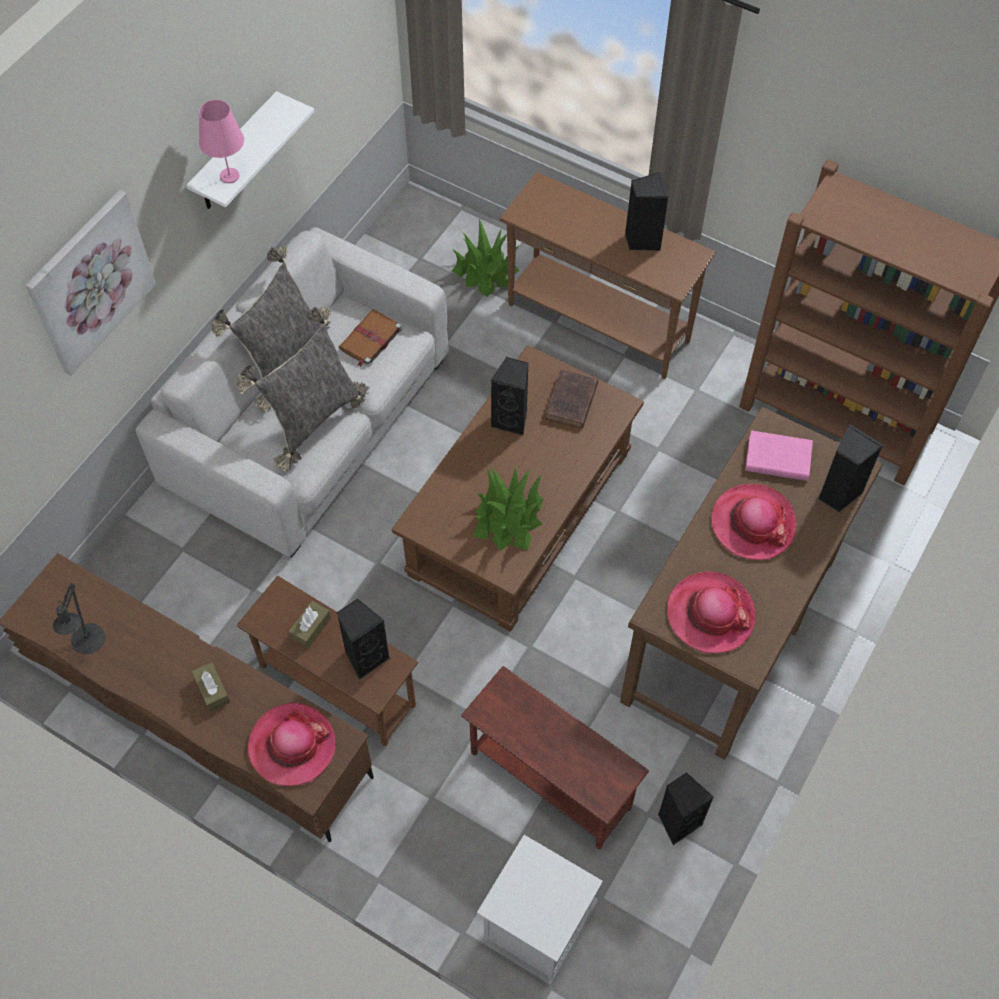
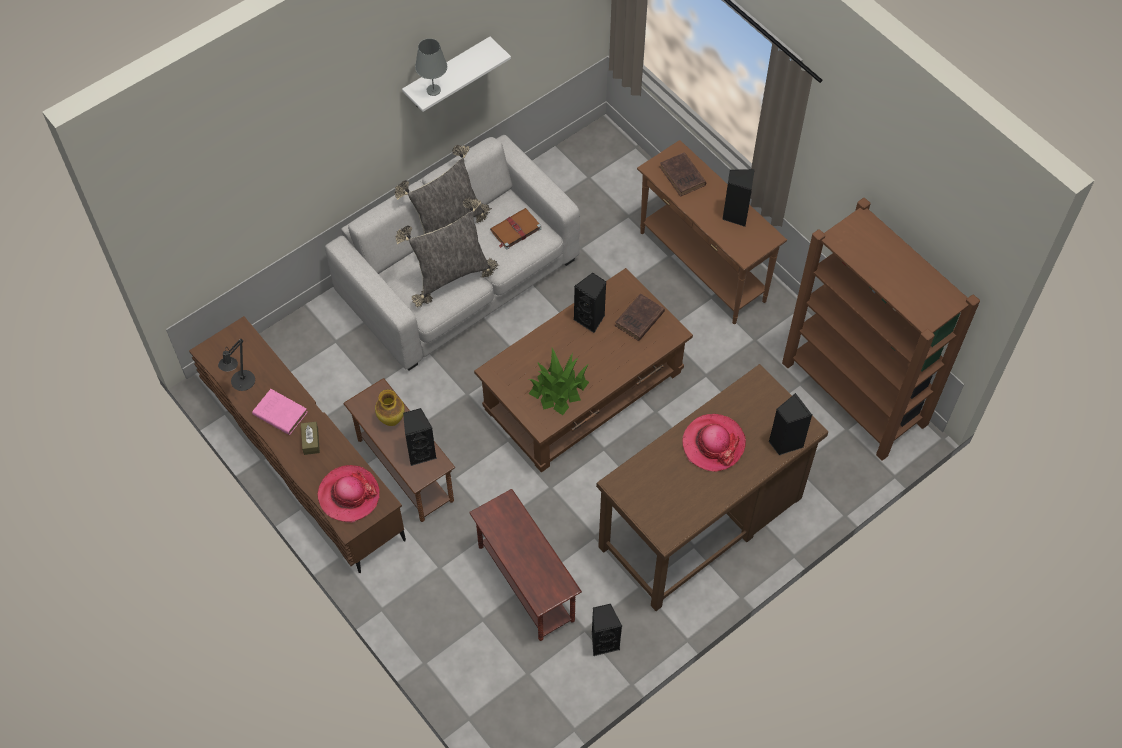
camera: 20 degrees right, 0 degrees up
(90, 282) = (313, 139): picture -> none
(229, 175) = (433, 90): pink table lamp -> grey table lamp
(310, 628) = (391, 421): brown tissue box -> vase
(486, 270) = (634, 200): potted plant -> none
(534, 926) = (474, 675): grey nightstand -> none
(560, 213) = (683, 177): none -> brown book
(710, 614) = (654, 495): hat -> none
(776, 458) = (751, 403): pink book -> pink book (279, 413)

